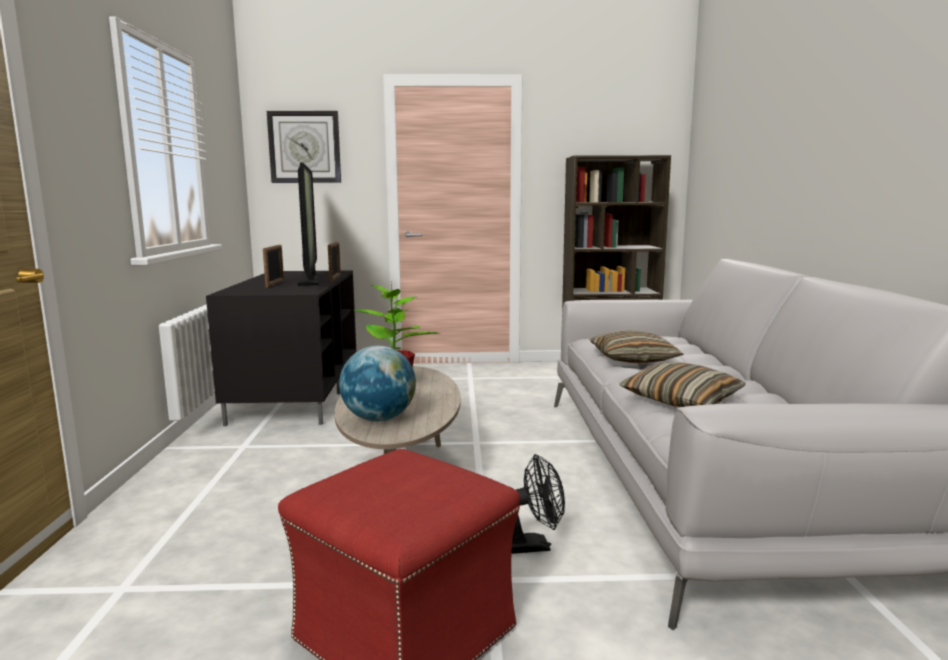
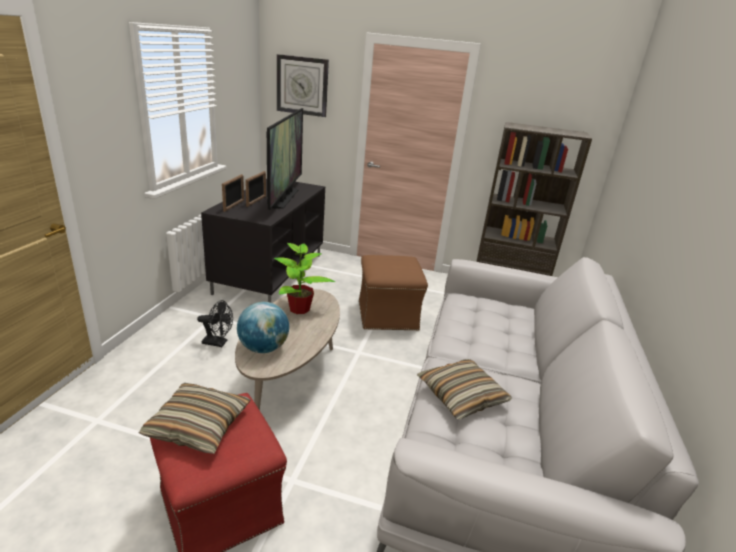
camera: 15 degrees right, 15 degrees up
(335, 278) = (302, 199): picture frame -> picture frame (234, 206)
(485, 405) = (387, 315): none -> brown ottoman
(534, 545) = (336, 460): black fan -> black fan (218, 343)
(633, 359) = (470, 332): pillow -> pillow (198, 426)

